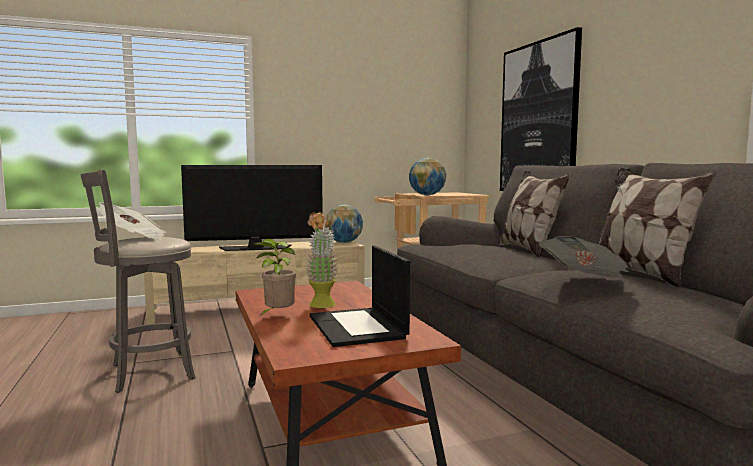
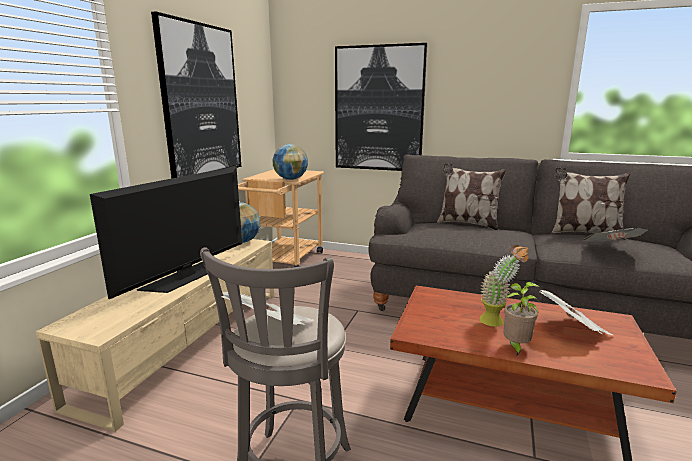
camera: 50 degrees left, 10 degrees up
(347, 116) = (201, 101): none -> picture
(358, 327) = (572, 329): laptop -> newspaper

